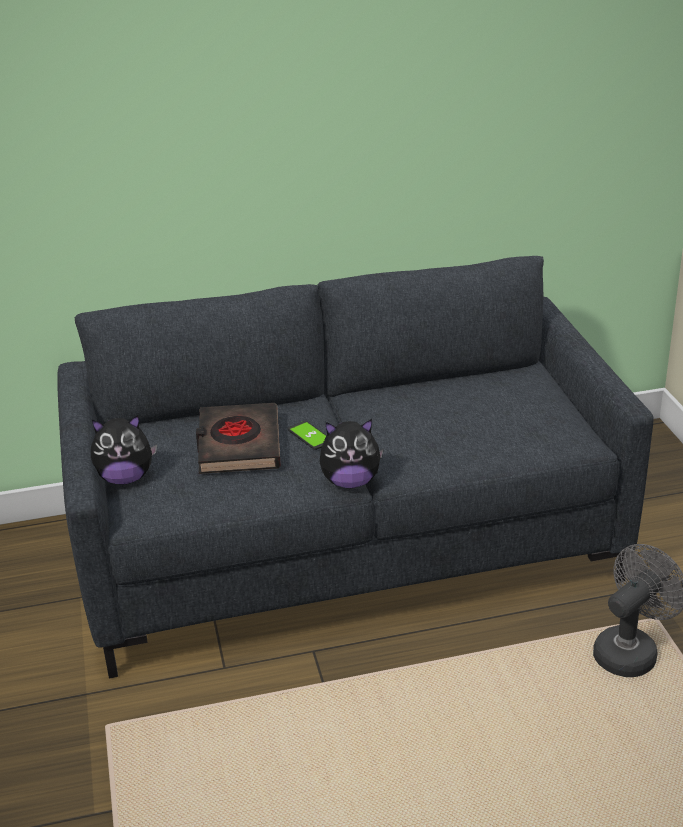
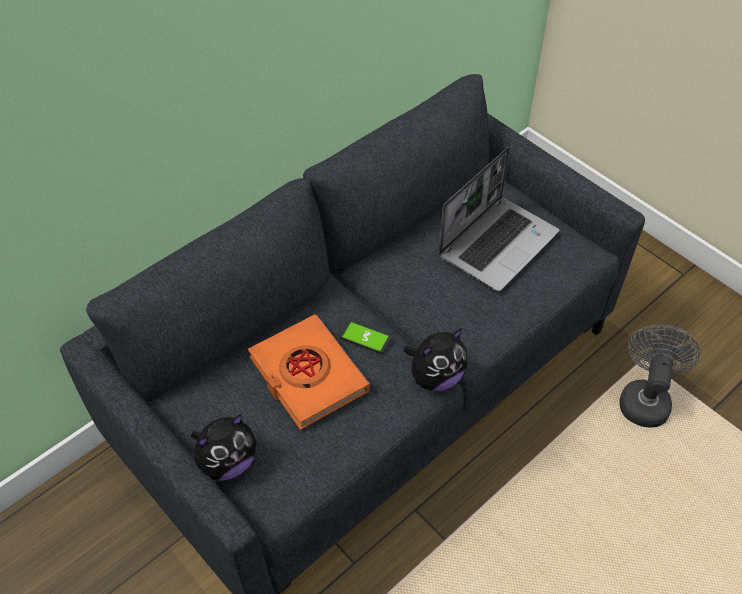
camera: 30 degrees left, 20 degrees up
(238, 445) = (308, 375): black book -> orange book
(495, 409) = (498, 243): none -> laptop

